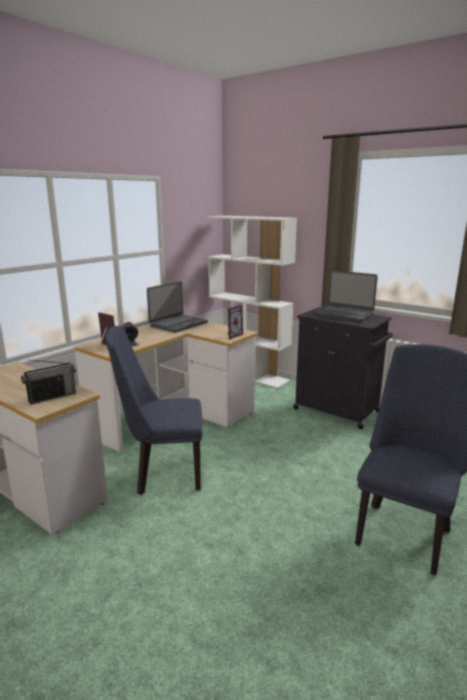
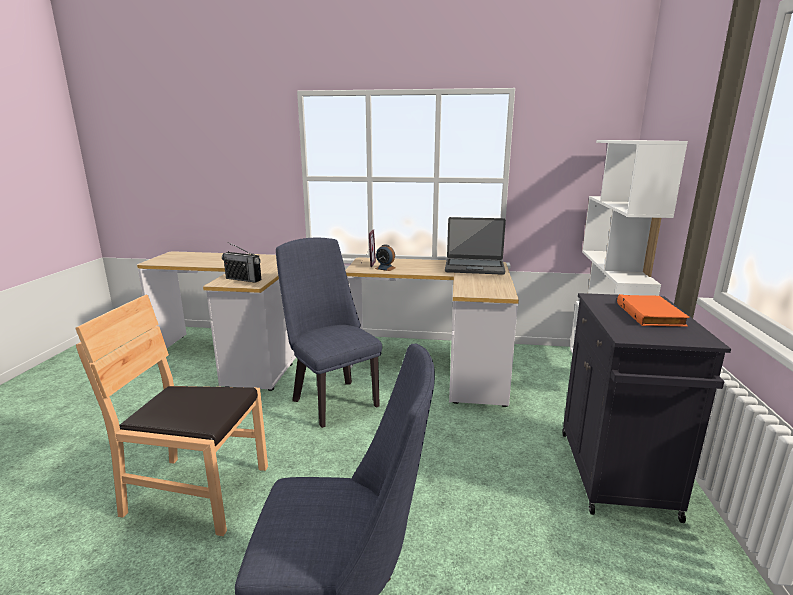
camera: 60 degrees right, 0 degrees up
(230, 579) = (197, 491): none -> brown chair
(232, 335) = (480, 292): picture frame -> none
(343, 314) = (651, 314): laptop -> orange book

